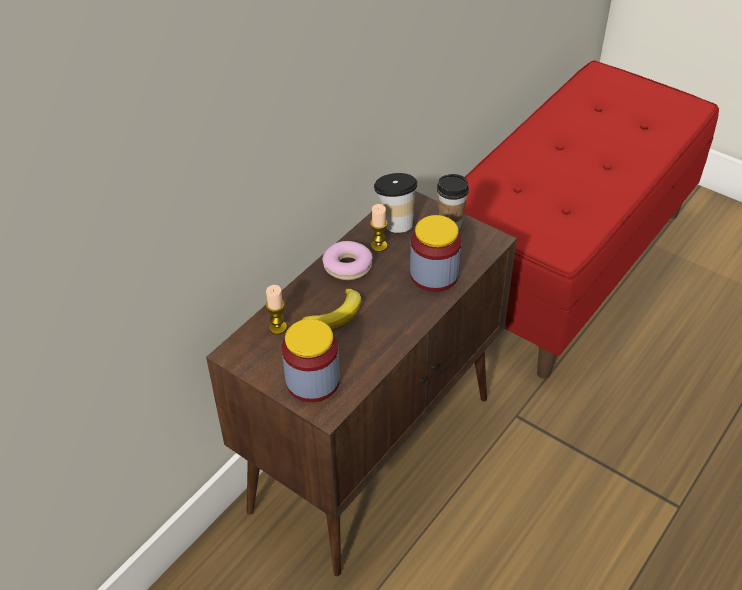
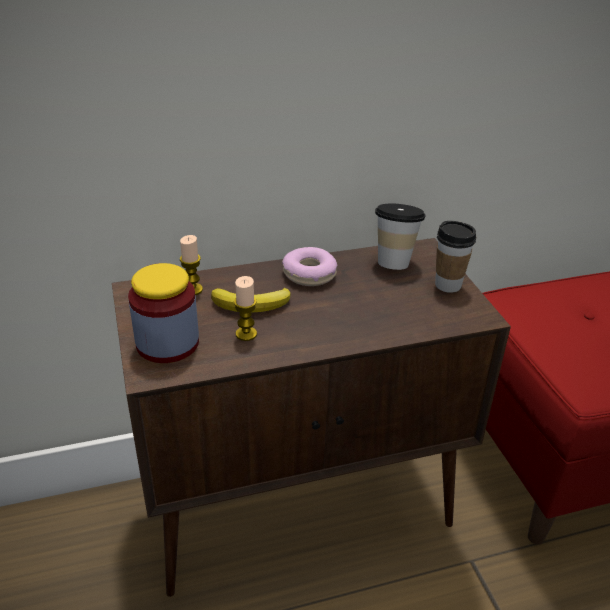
camera: 35 degrees right, 10 degrees down
(379, 246) = (356, 272): candle -> candle (246, 334)
(434, 274) = (384, 316): jar -> none

